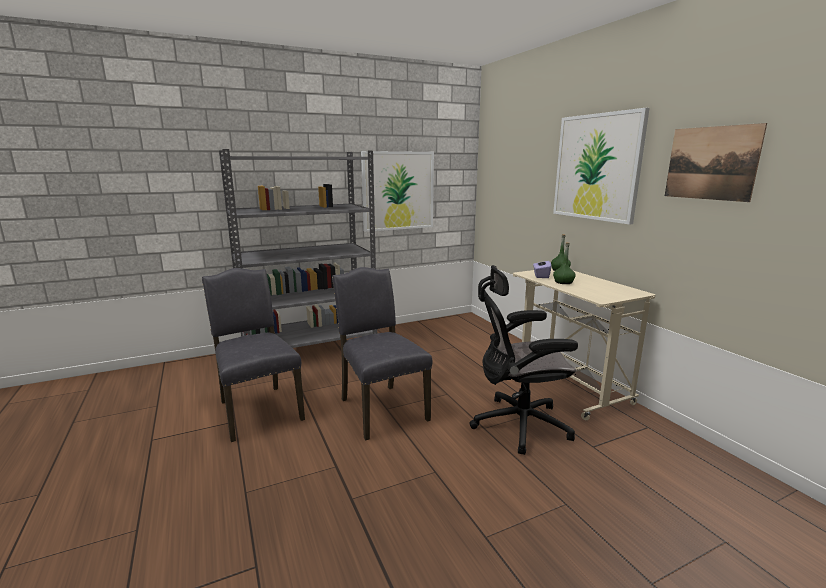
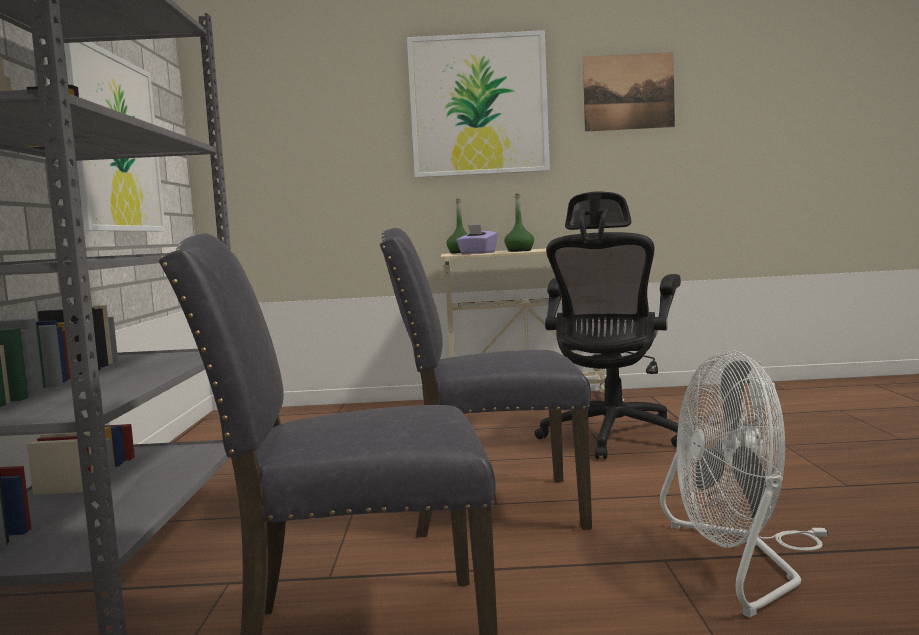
camera: 65 degrees left, 10 degrees down
(343, 491) = (743, 559): none -> white fan

